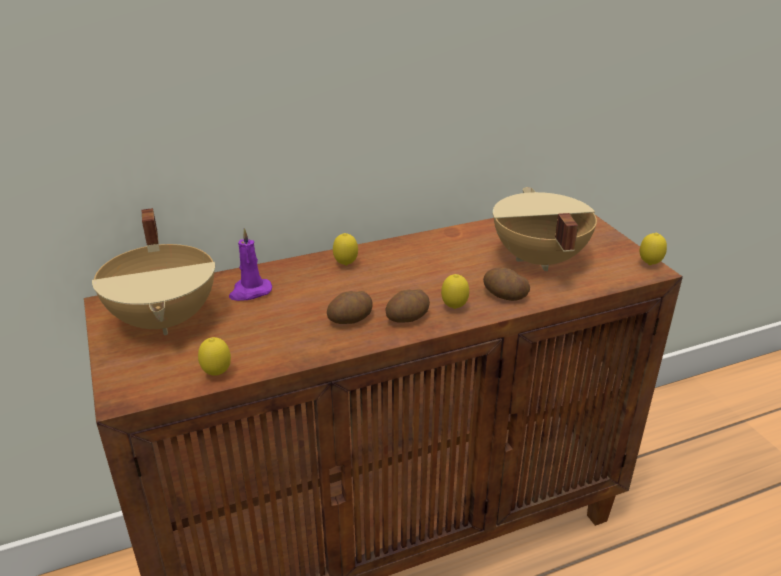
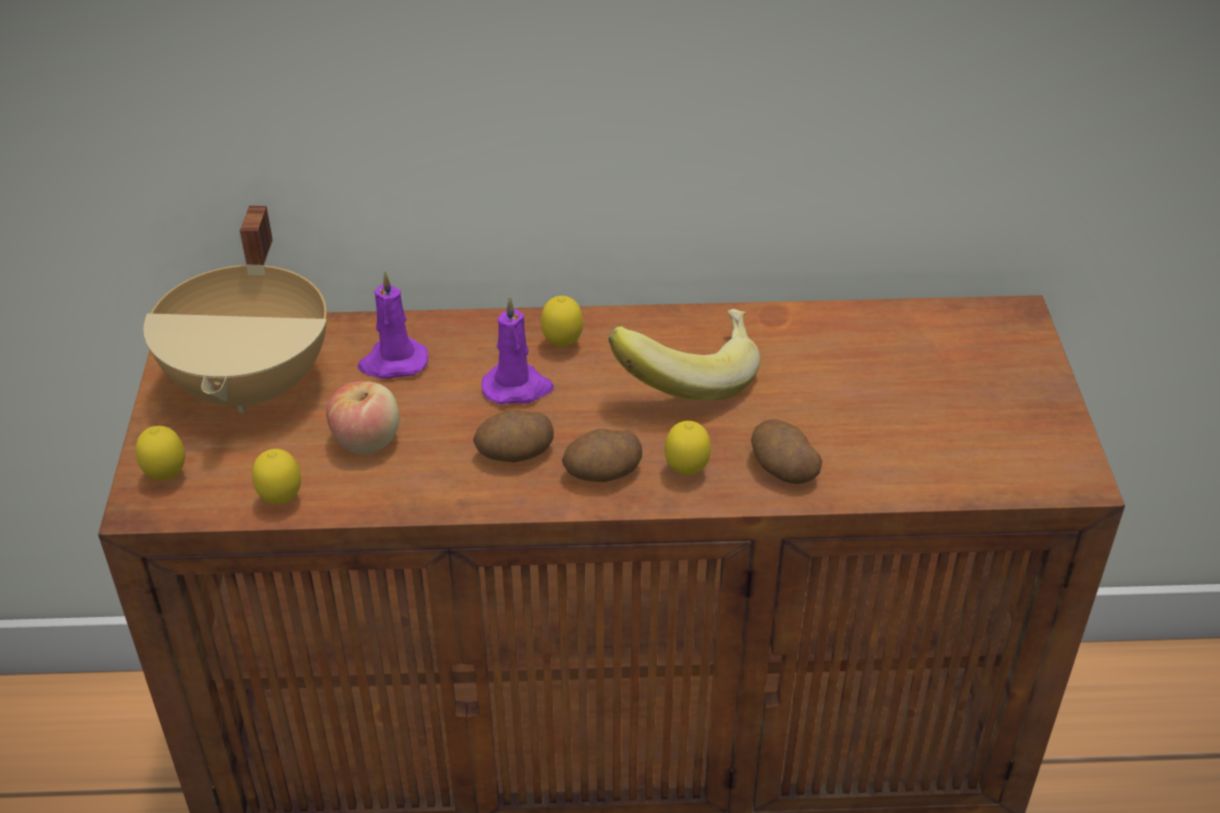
camera: 20 degrees right, 10 degrees up
(255, 332) = (367, 440): none -> apple
(332, 289) = (518, 387): none -> purple candle
(424, 265) = (686, 375): none -> banana
(537, 259) = (885, 408): beige cooking pot -> none
(649, 265) = (1079, 467): lemon -> lemon (166, 477)

